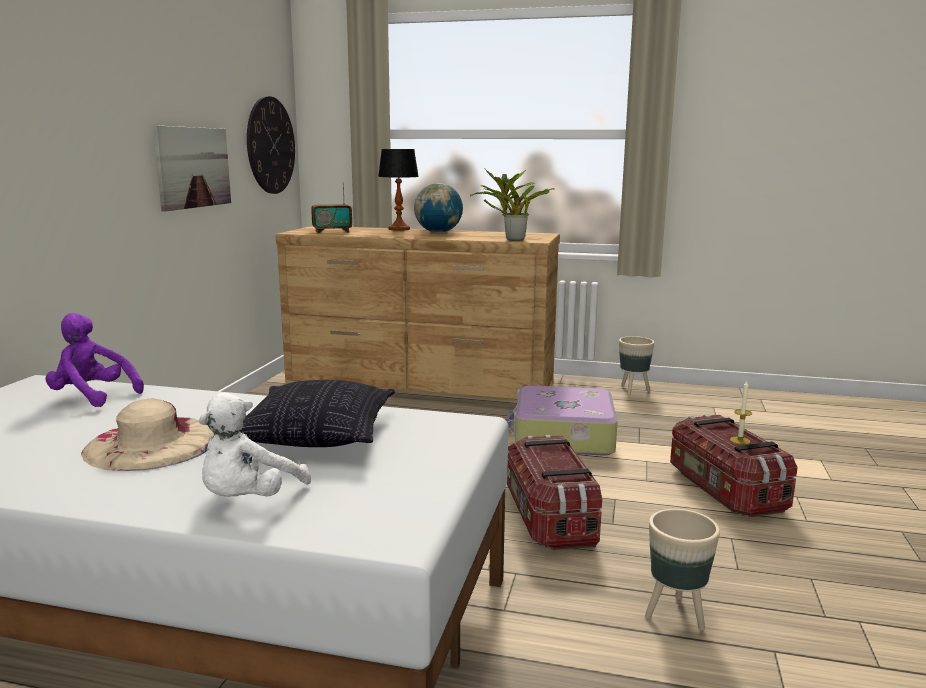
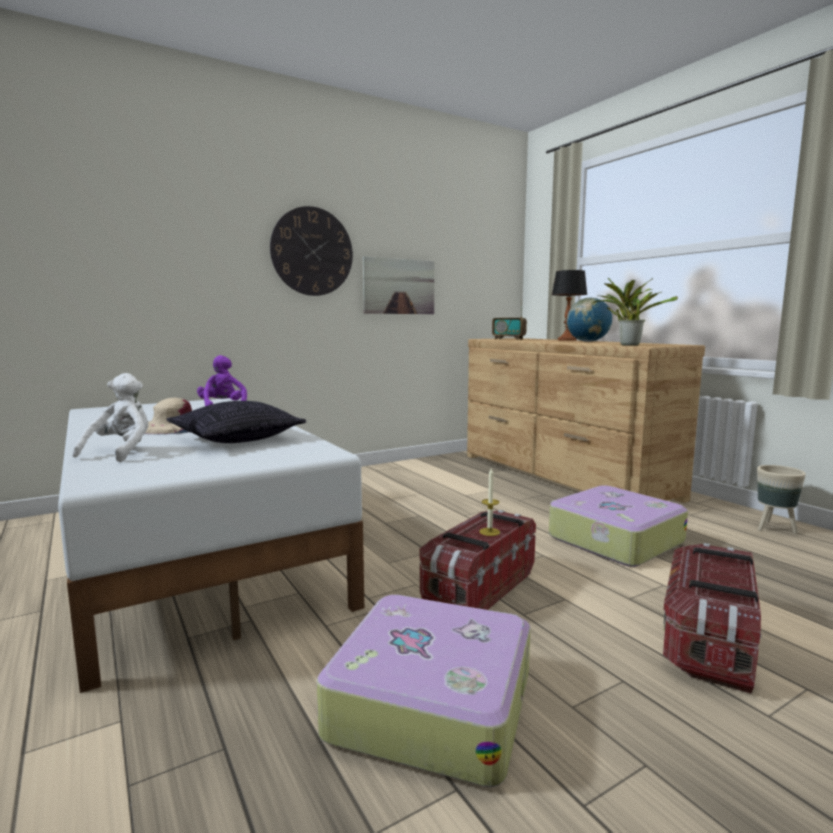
camera: 45 degrees right, 5 degrees down
(249, 500) = (121, 452): white plush toy -> white plush toy turned 120 degrees clockwise
(270, 145) = (487, 276): wall clock -> wall clock (312, 251)
(675, 615) = (431, 702): beige planter -> suitcase
(740, 440) = (724, 581): candle -> candle (489, 532)

